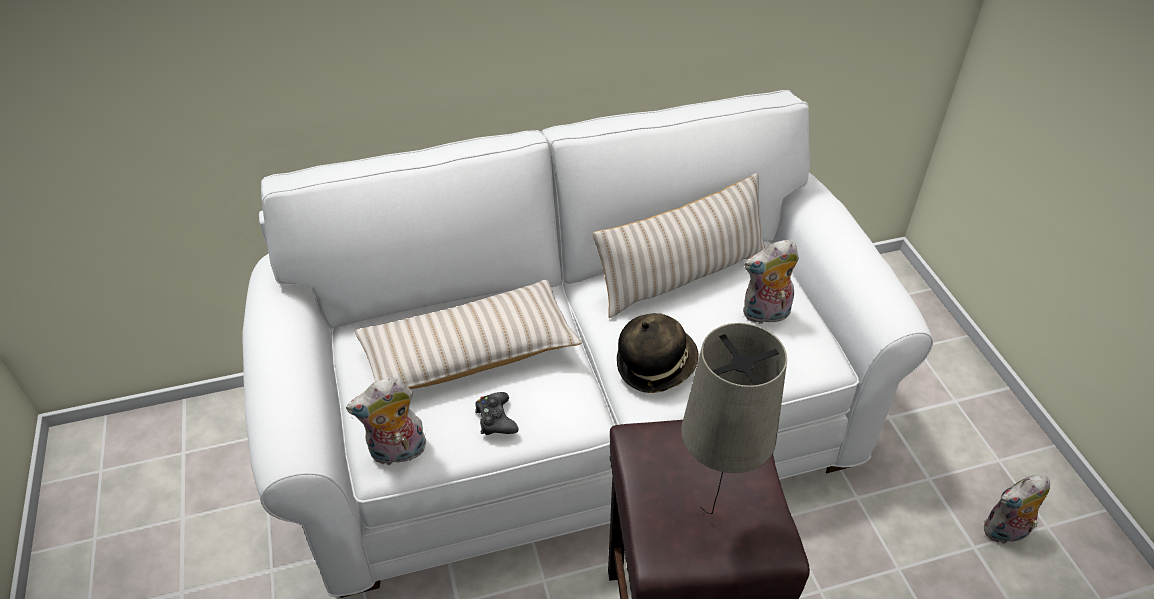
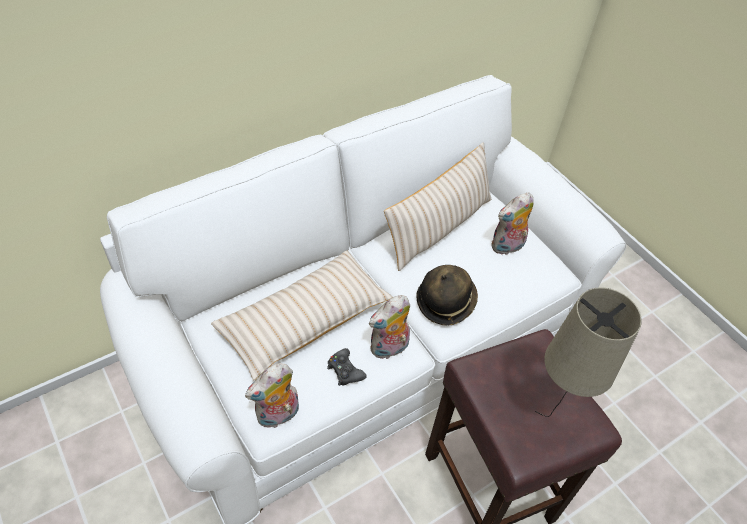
camera: 20 degrees left, 5 degrees up
(1005, 533) = (670, 361): plush toy -> plush toy (389, 349)

